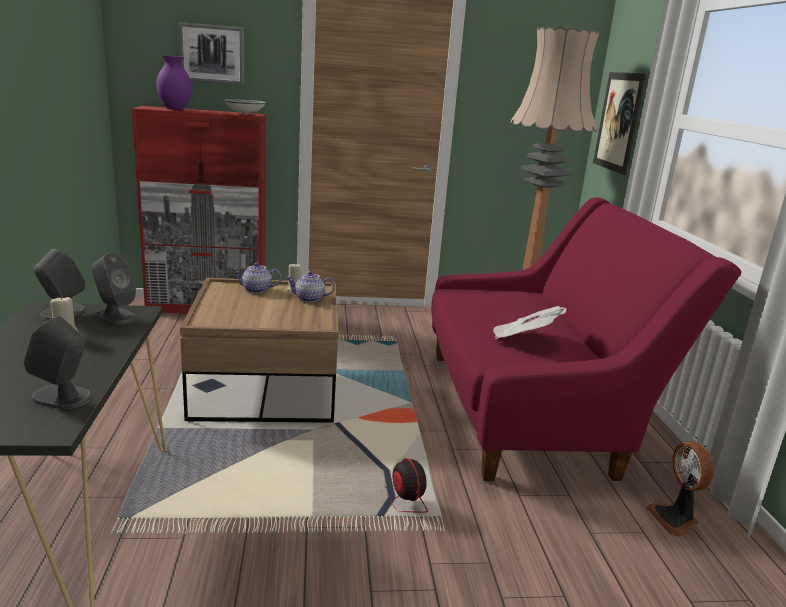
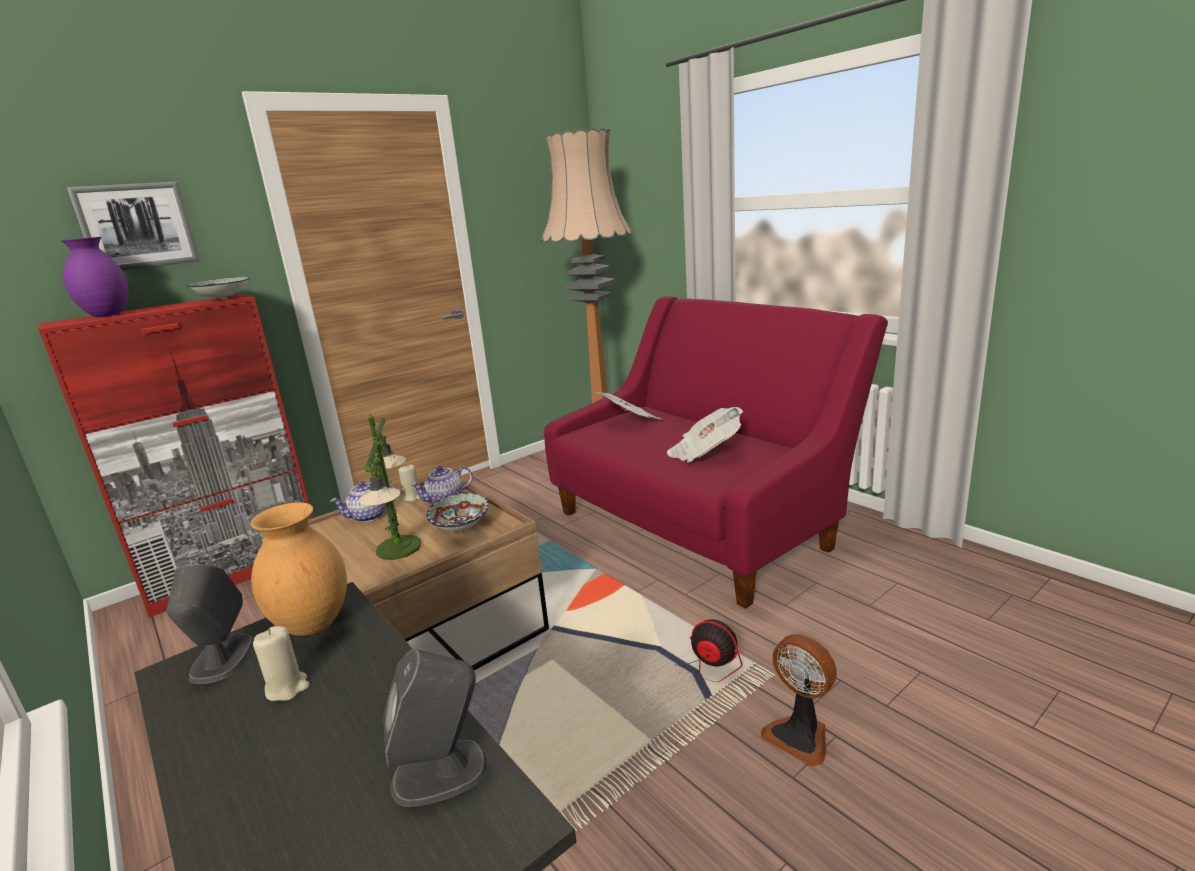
camera: 30 degrees left, 0 degrees up
(115, 316) = (312, 625): grey speaker -> brown vase
(246, 313) = (399, 547): none -> table lamp
(294, 316) = (460, 527): none -> bowl
(506, 297) = (630, 422): none -> newspaper
(618, 122) = (637, 220): picture -> none
(675, 519) = (901, 560): fan -> fan (800, 735)

